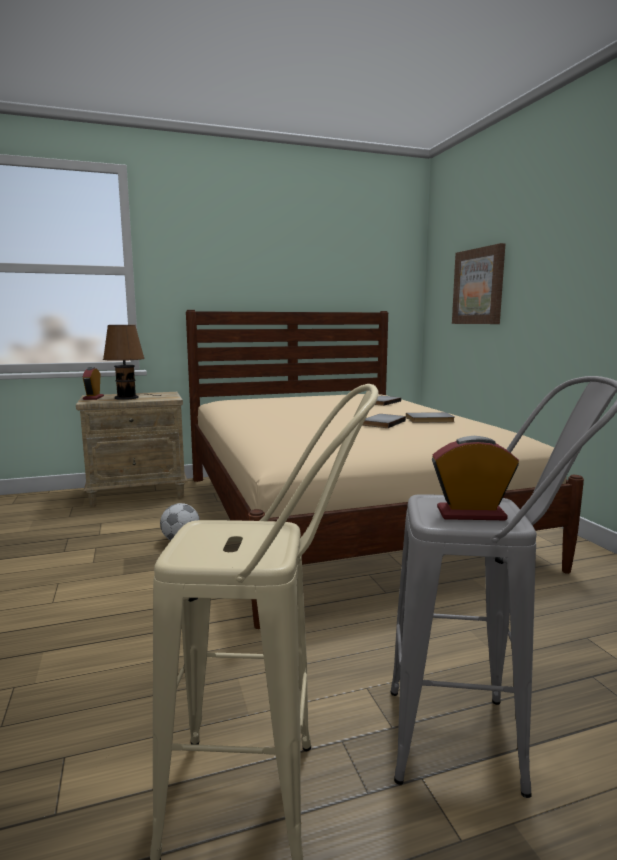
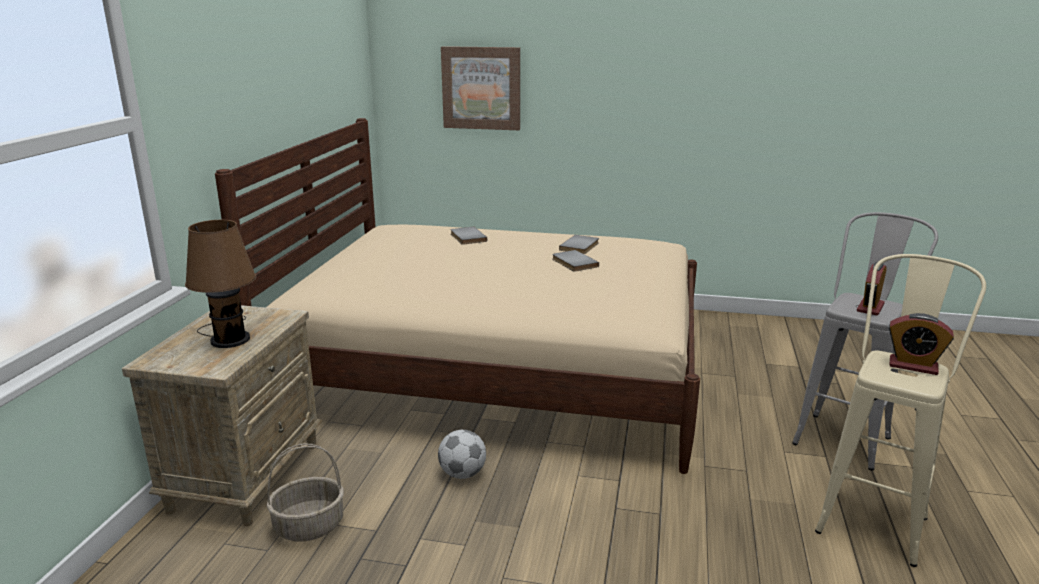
camera: 60 degrees left, 10 degrees up
(93, 398) = (182, 361): alarm clock -> alarm clock (913, 366)
(96, 518) = (310, 525): none -> basket

